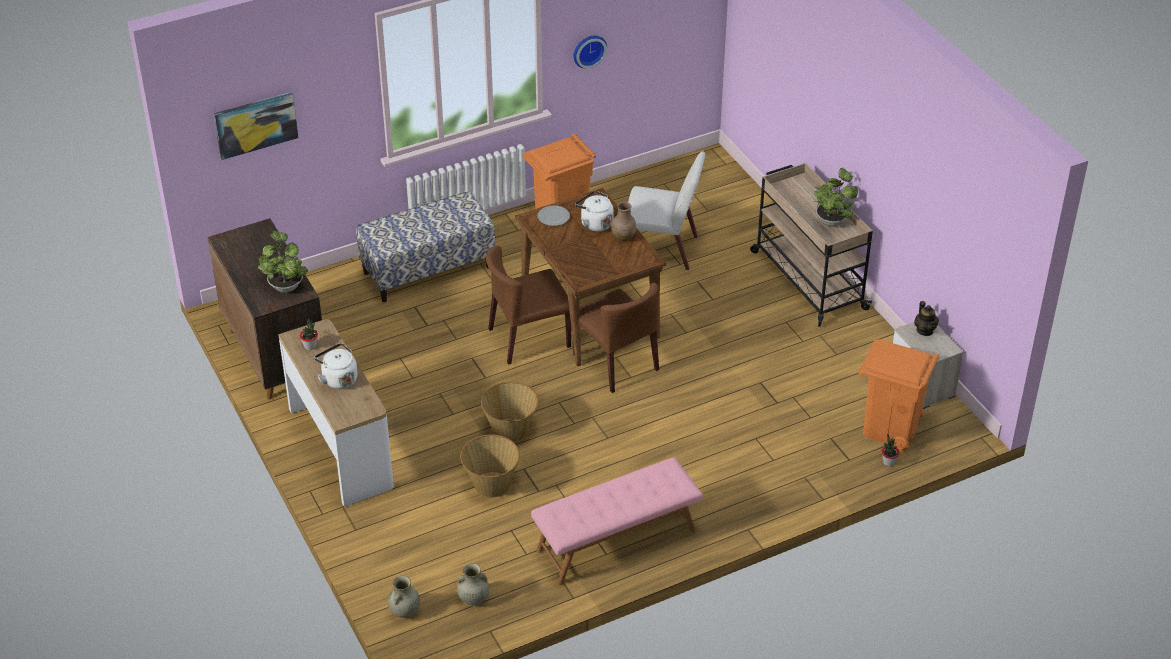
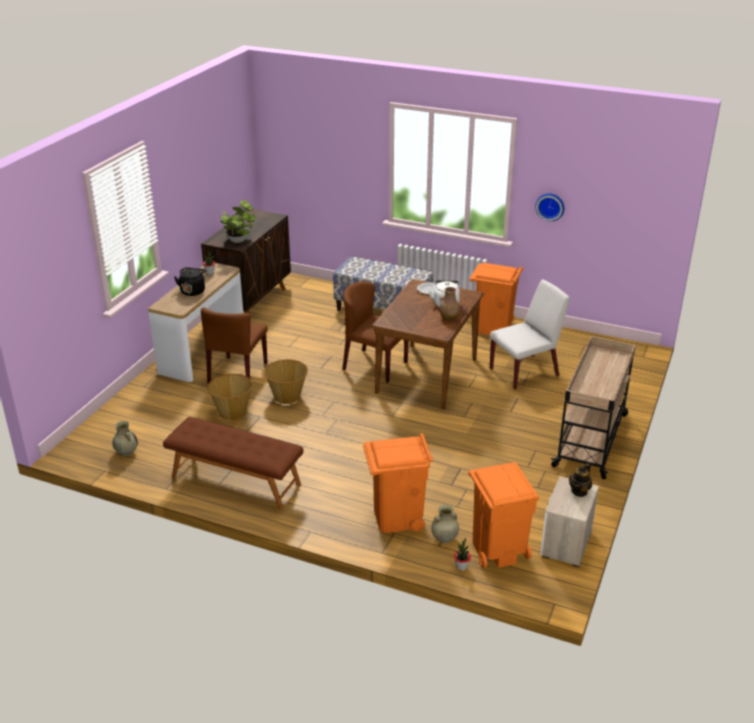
camera: 50 degrees right, 10 degrees down
(255, 124) = (304, 151): picture -> none
(338, 379) = (193, 291): white kettle -> black kettle
(404, 611) = (92, 433): beige vase -> beige vase (444, 538)
(616, 362) = (397, 404): brown chair -> brown chair (238, 373)
(617, 541) = (235, 481): pink bench -> brown bench
(662, 249) = (525, 372): white chair -> white chair turned 90 degrees counterclockwise
(786, 463) = (397, 517): none -> orange trash can
(832, 220) = (604, 385): potted plant -> none

